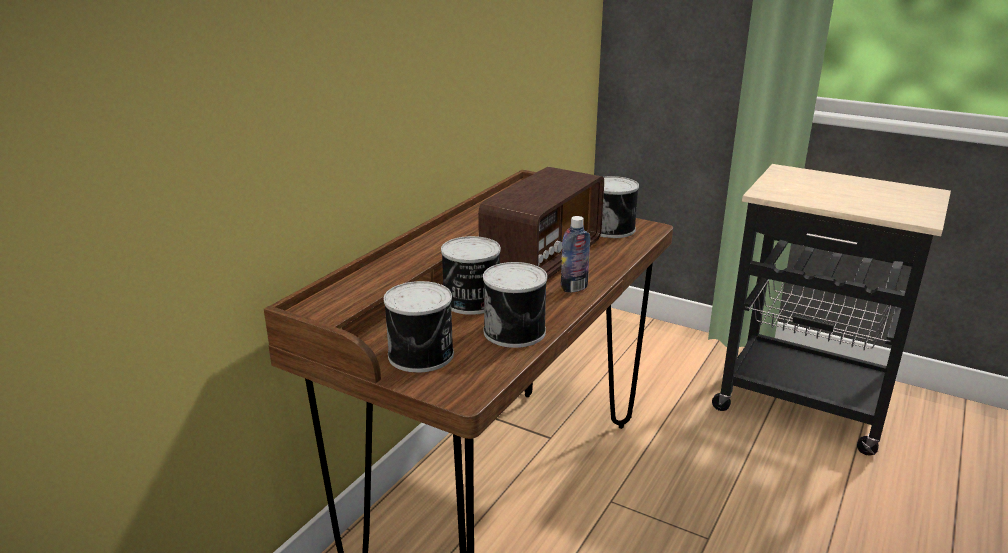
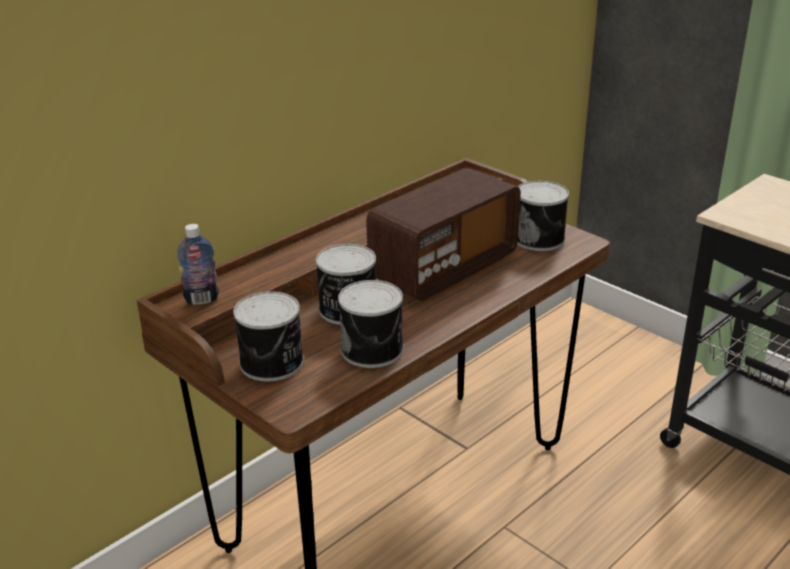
camera: 15 degrees right, 5 degrees up
(574, 288) = (458, 307): bottle -> bottle (201, 299)

